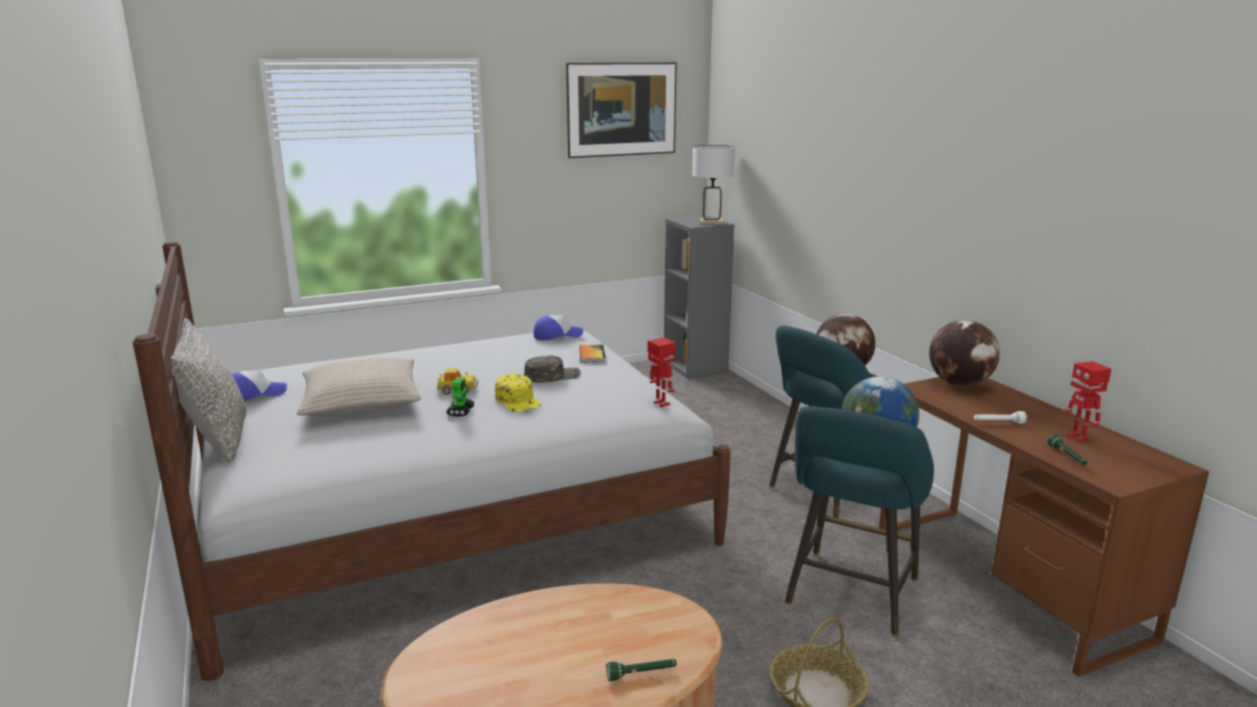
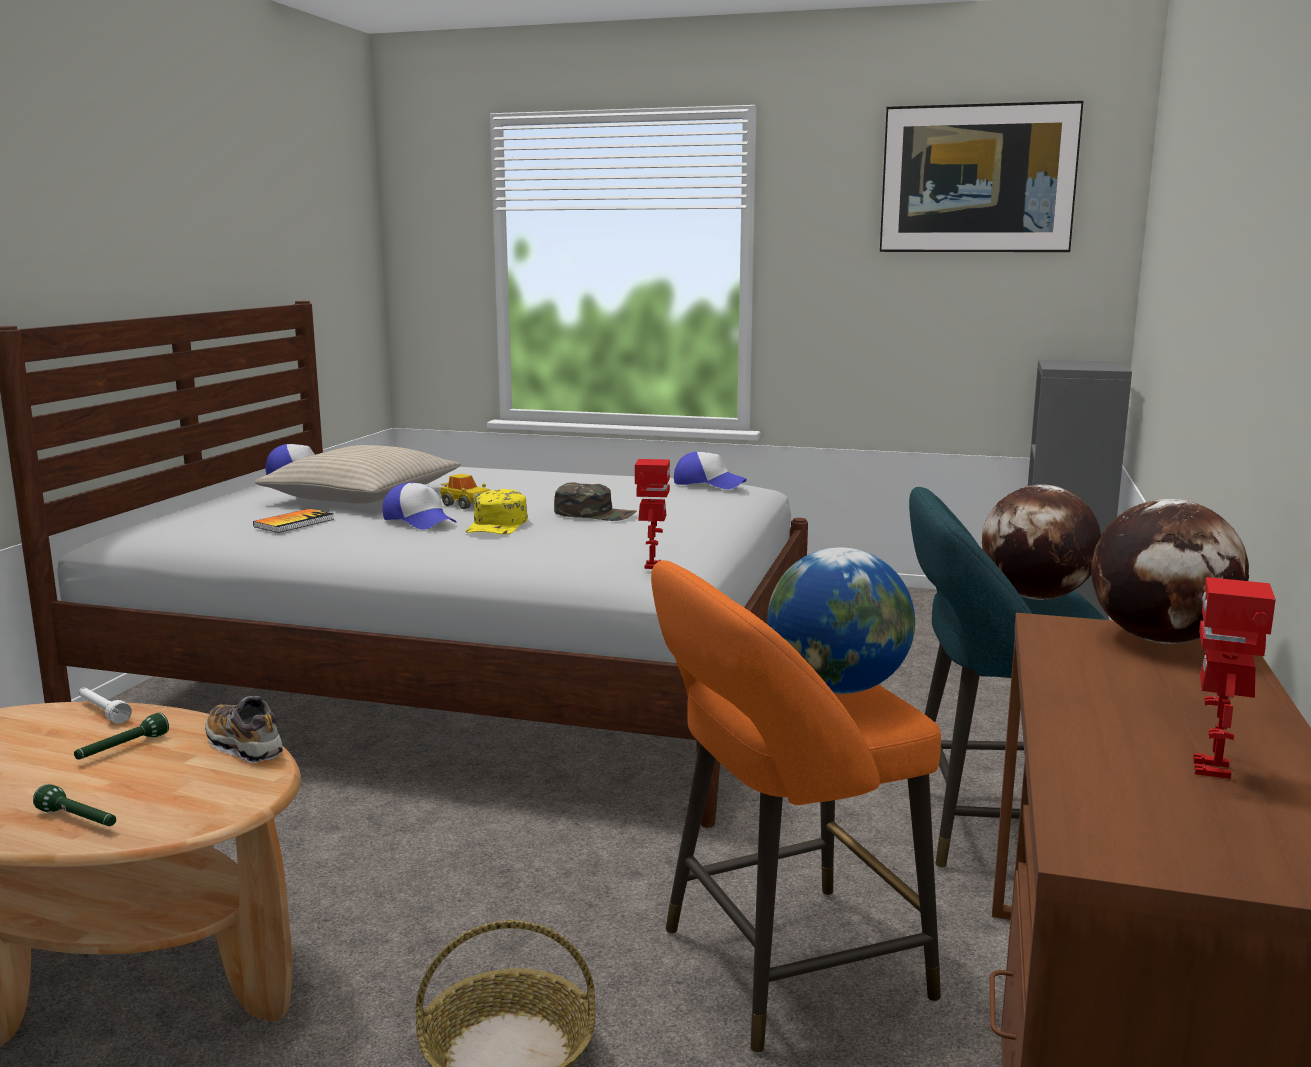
camera: 40 degrees right, 5 degrees down
(217, 438) = (200, 498): grey pillow -> none
(461, 411) = (420, 521): toy robot -> cap
(592, 354) = (699, 506): book -> book (294, 523)
(621, 594) = (244, 746): none -> shoe
(711, 222) = (1097, 367): white table lamp -> none
(850, 596) = (781, 968): turquoise stool -> orange stool
(998, 423) = (1085, 701): white flashlight -> white flashlight (102, 712)
(1067, 457) = (1096, 783): green flashlight -> green flashlight (122, 749)

